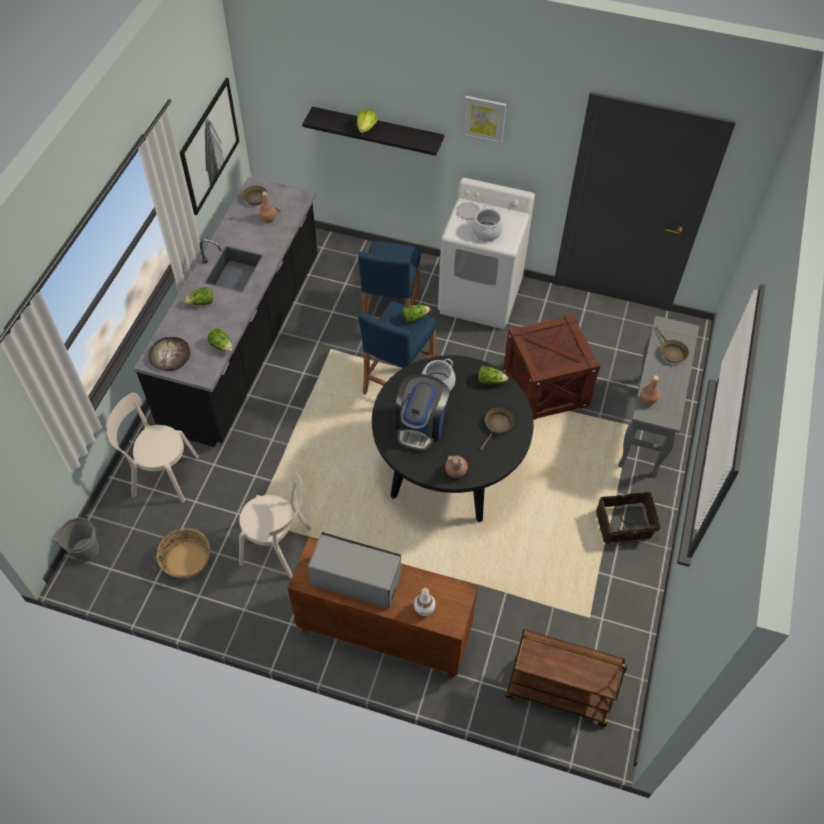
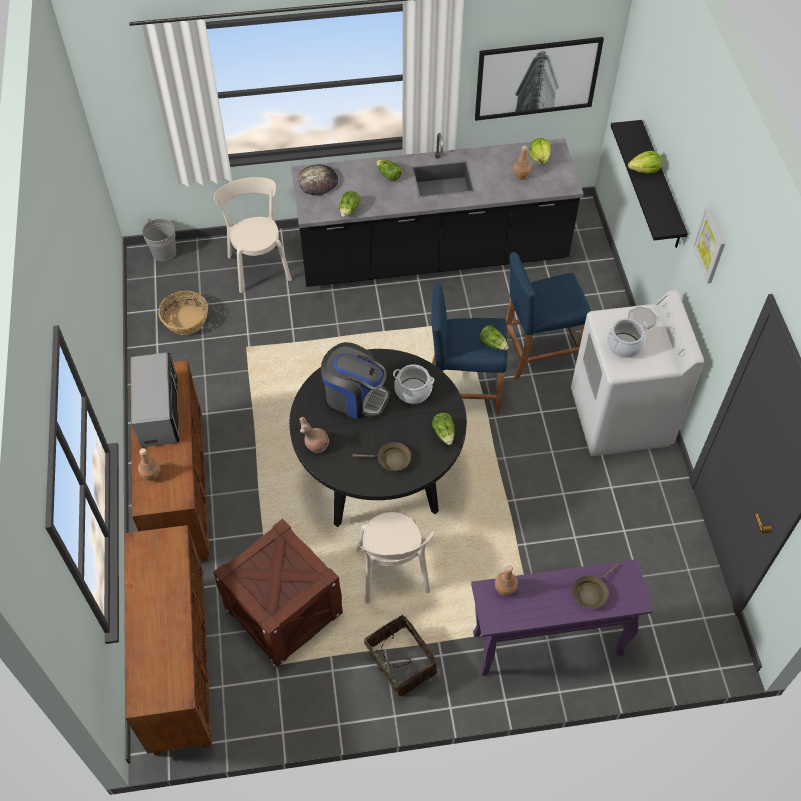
camera: 65 degrees right, 0 degrees up
(257, 199) = (540, 157): brown frying pan -> lettuce
(279, 547) = (229, 378): beige chair -> beige chair (393, 574)
(420, 425) = (355, 396): coffee machine -> coffee machine turned 150 degrees counterclockwise
(424, 609) = (151, 475): white bottle -> brown bottle
(545, 388) = (536, 524): crate -> crate (283, 611)
(557, 693) = (178, 664): brown cart -> brown cabinet
(646, 426) = (546, 644): grey console table -> purple console table

